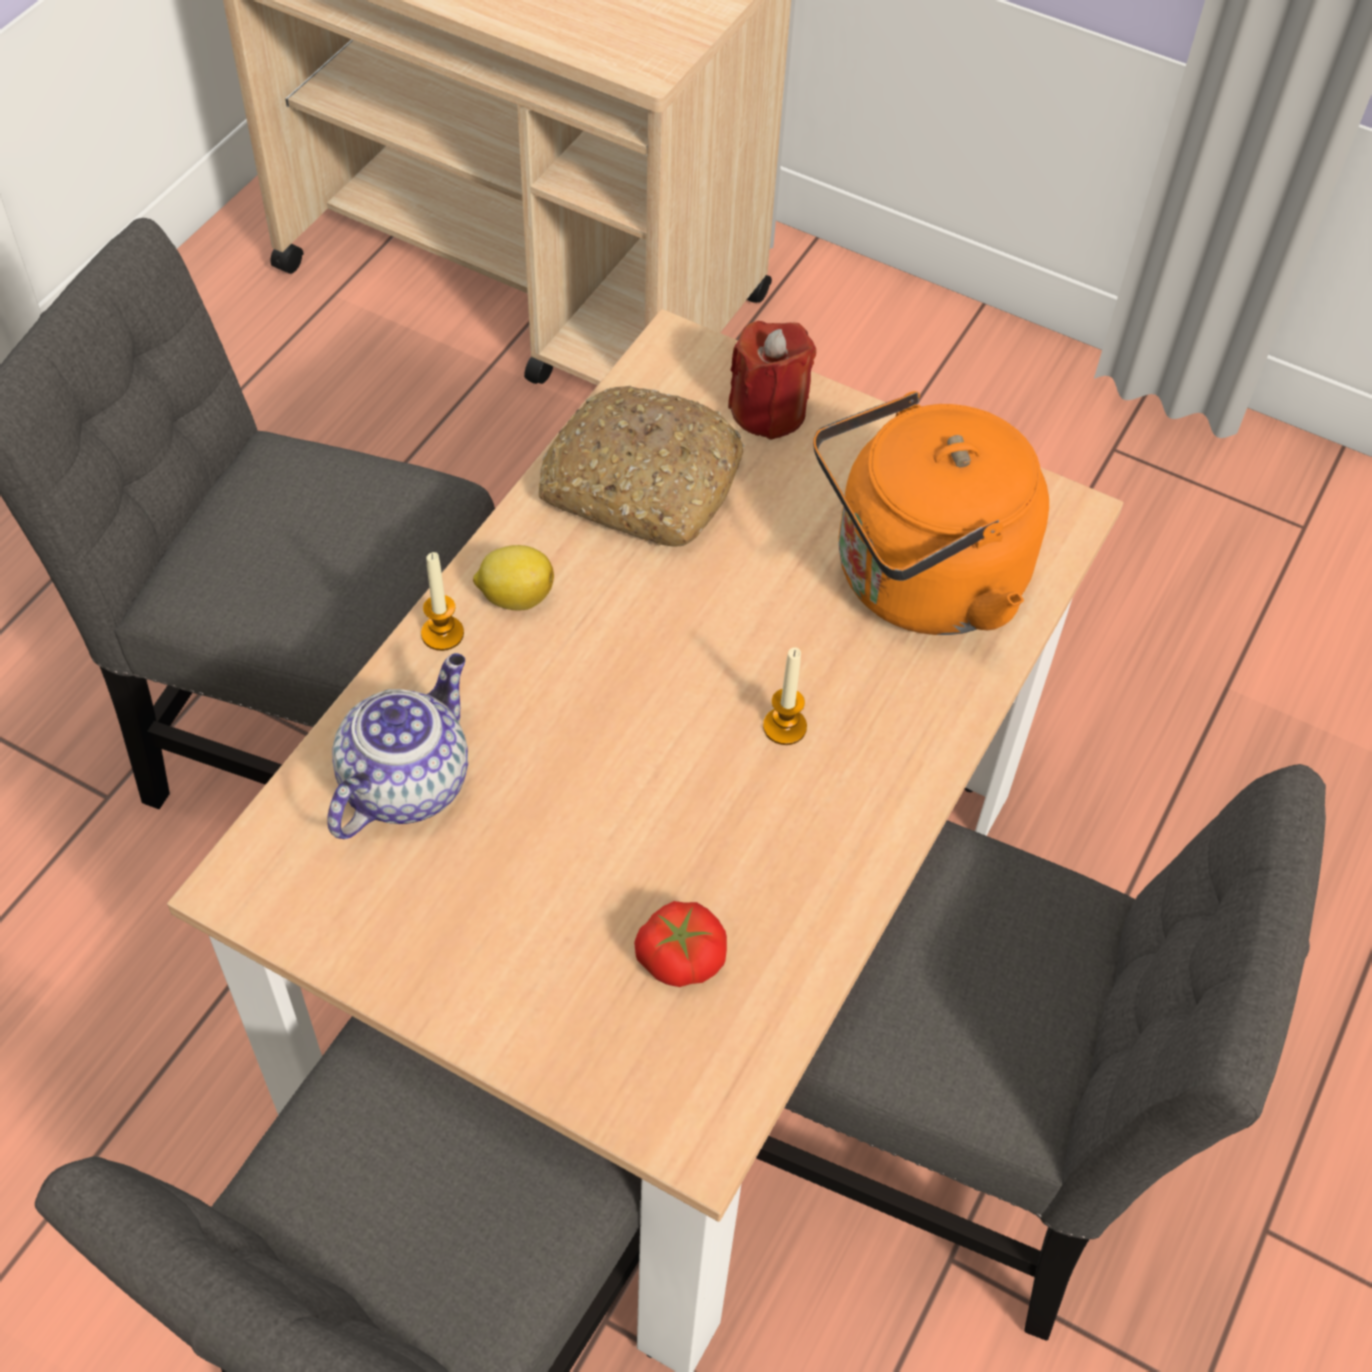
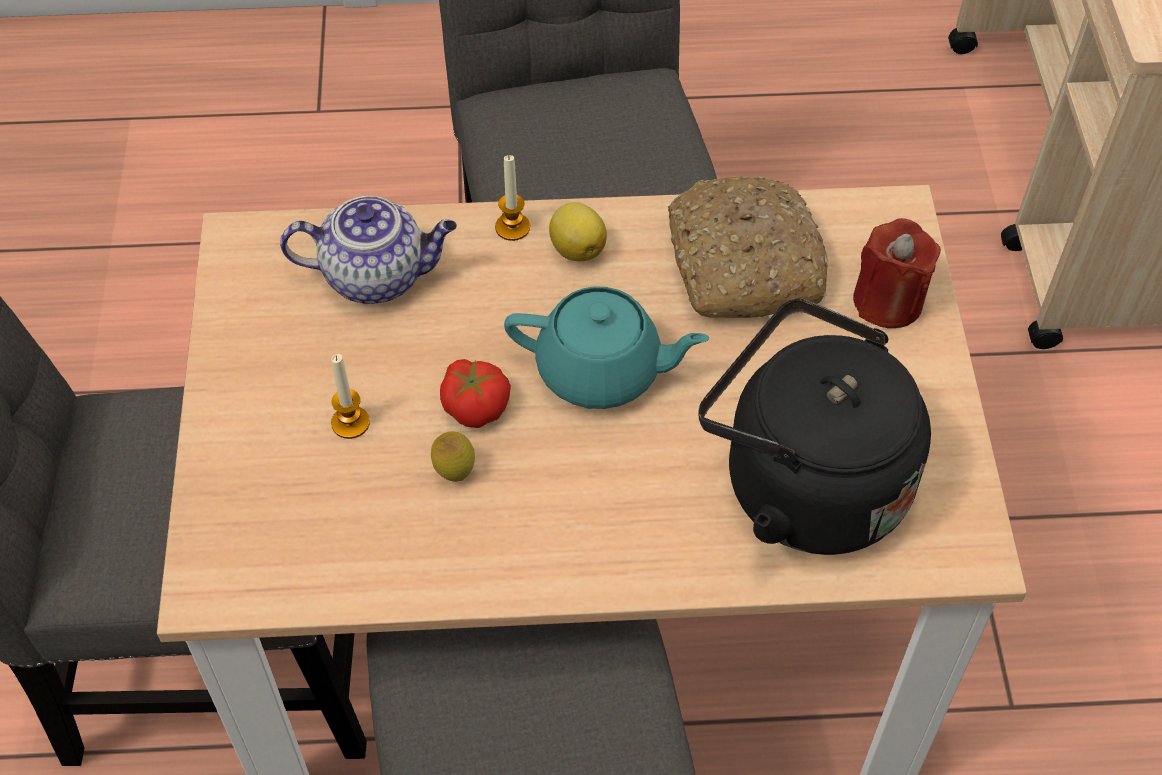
camera: 60 degrees right, 0 degrees up
(679, 956) = (344, 503): tomato -> tomato (476, 405)
(681, 658) = (601, 371): none -> turquoise teapot
(712, 840) = (454, 473): none -> lemon
(784, 727) = (589, 466): candle -> candle (350, 423)
(918, 581) = (803, 483): orange kettle -> black kettle

